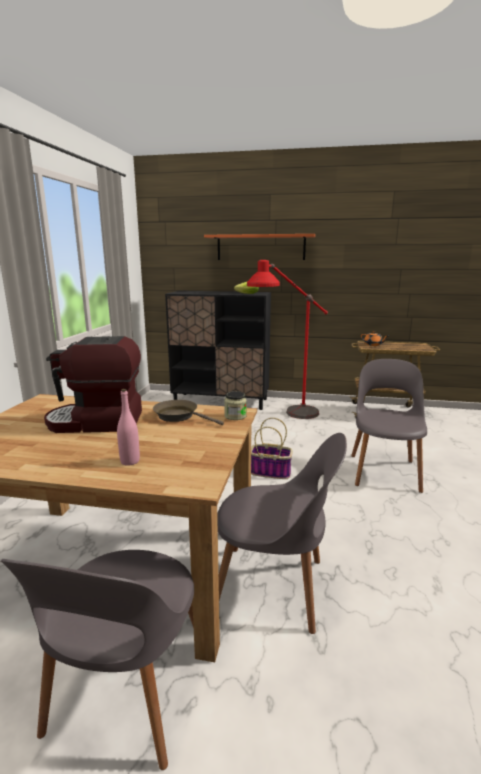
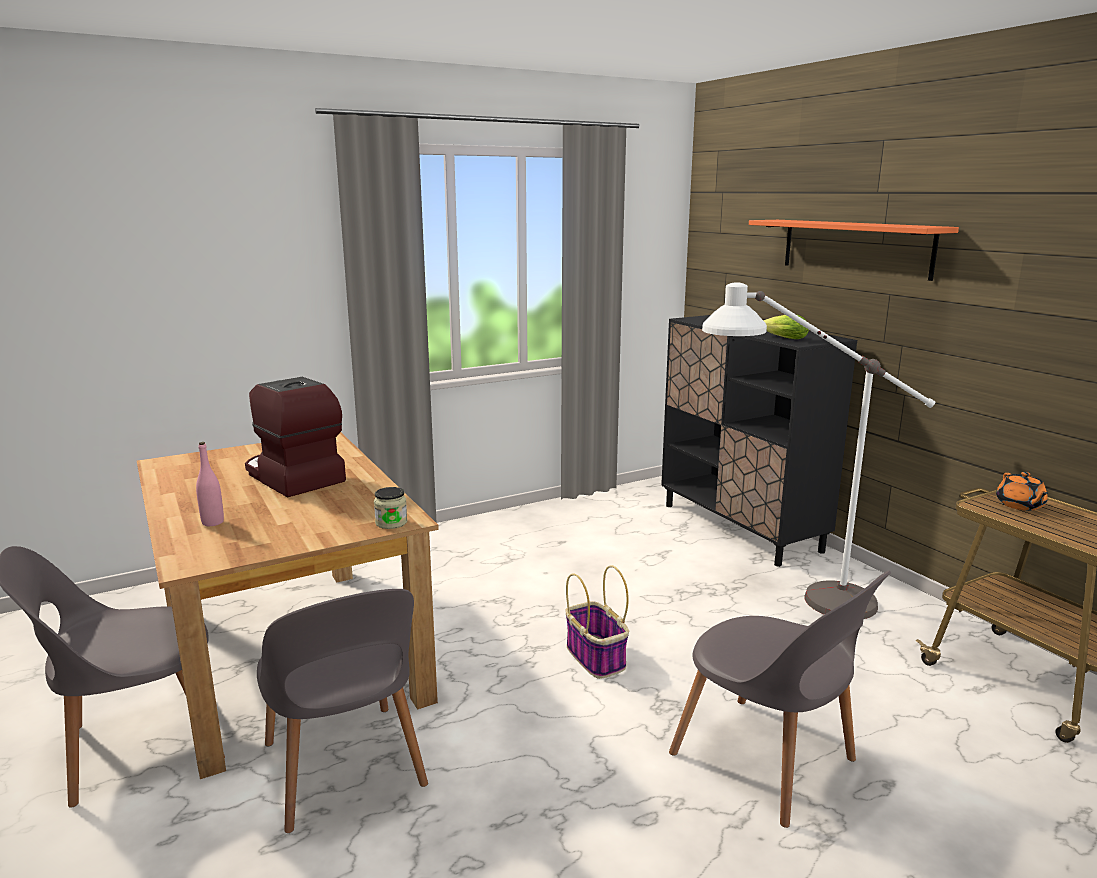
camera: 50 degrees right, 0 degrees up
(179, 416) = (354, 500): brown frying pan -> none
(286, 418) = (789, 598): red floor lamp -> white floor lamp
(384, 471) = (768, 761): grey chair -> grey chair turned 75 degrees clockwise

